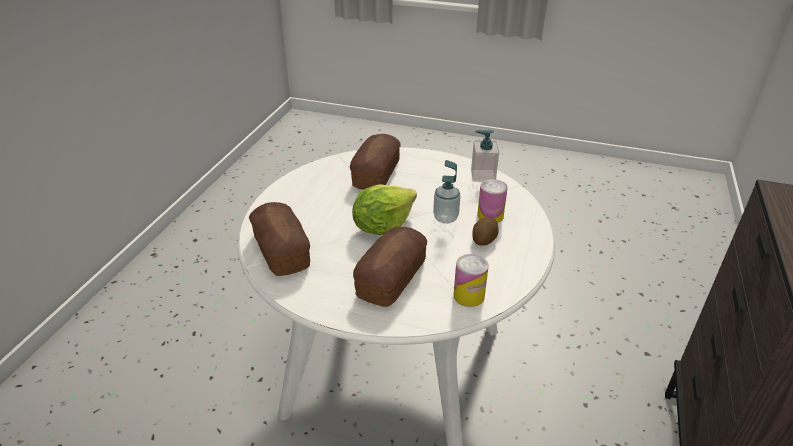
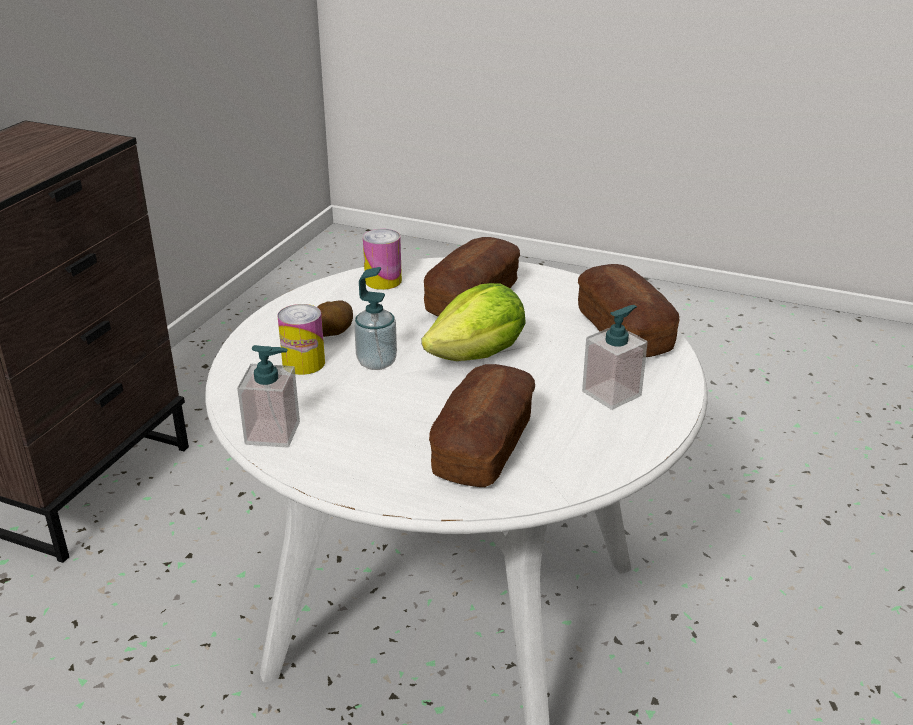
camera: 175 degrees left, 5 degrees down
(304, 204) = (612, 393): none -> soap dispenser

